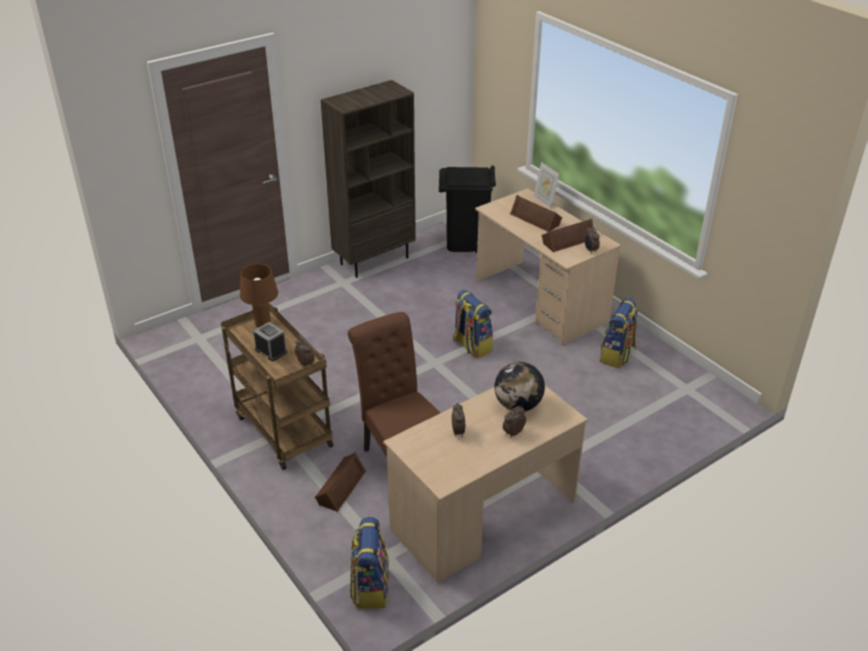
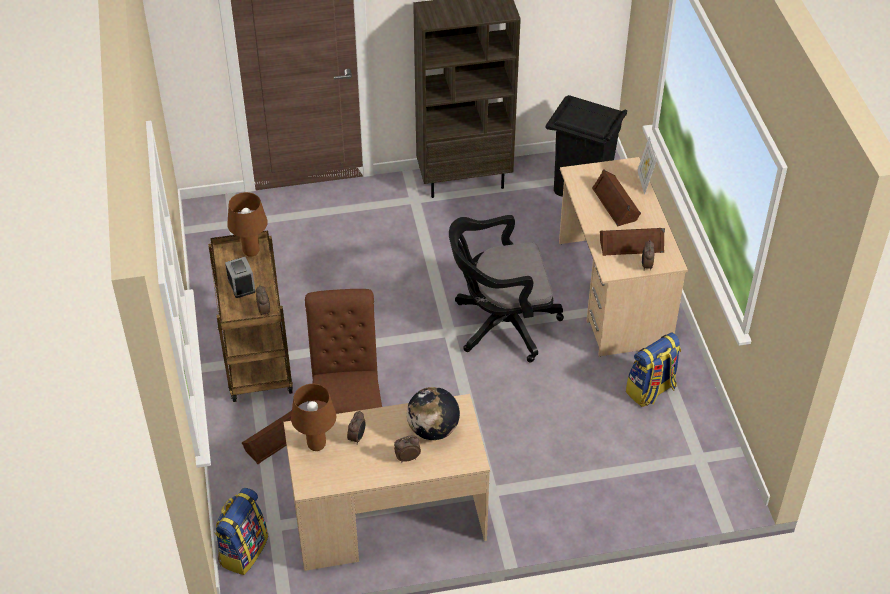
camera: 25 degrees right, 10 degrees up
(426, 449) = (316, 445): none -> brown table lamp
(471, 346) = (500, 324): backpack -> black office chair

